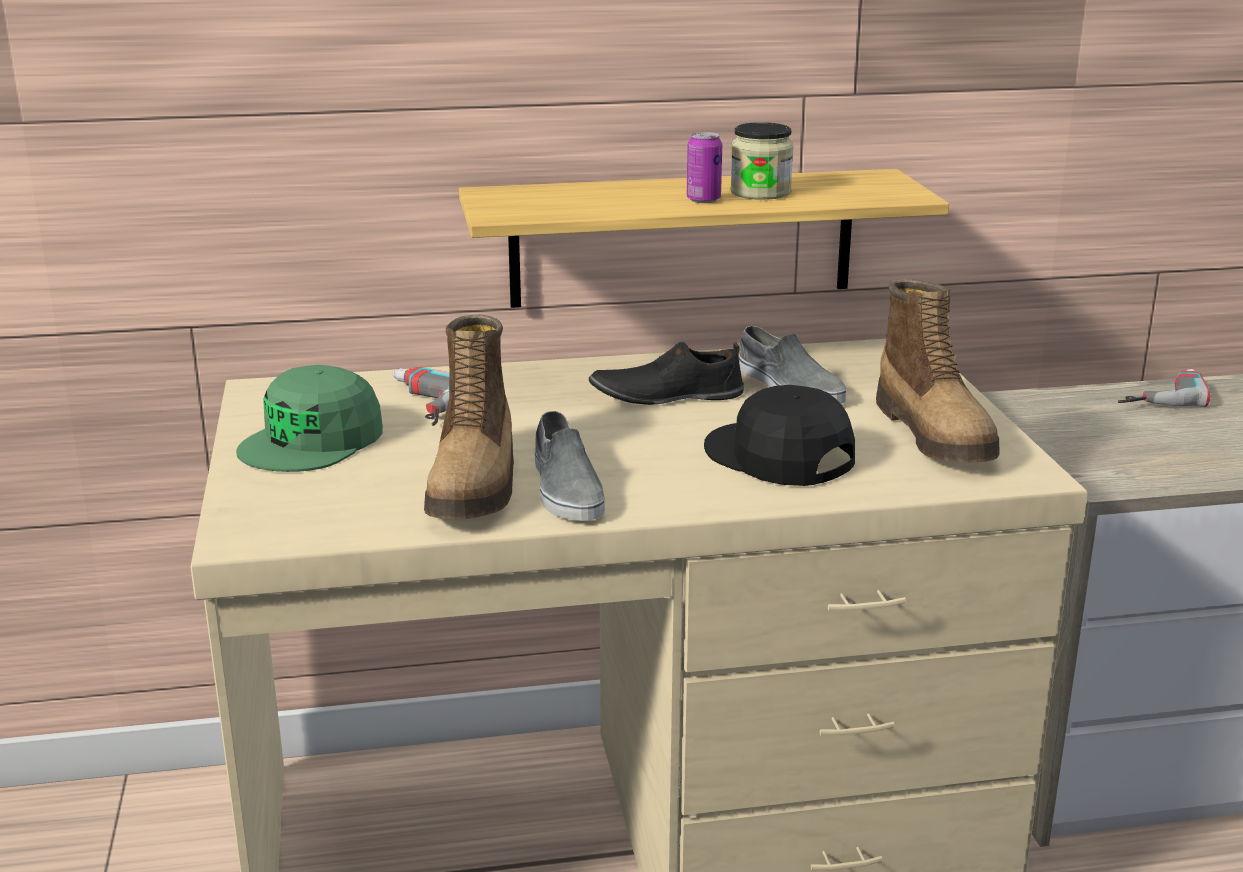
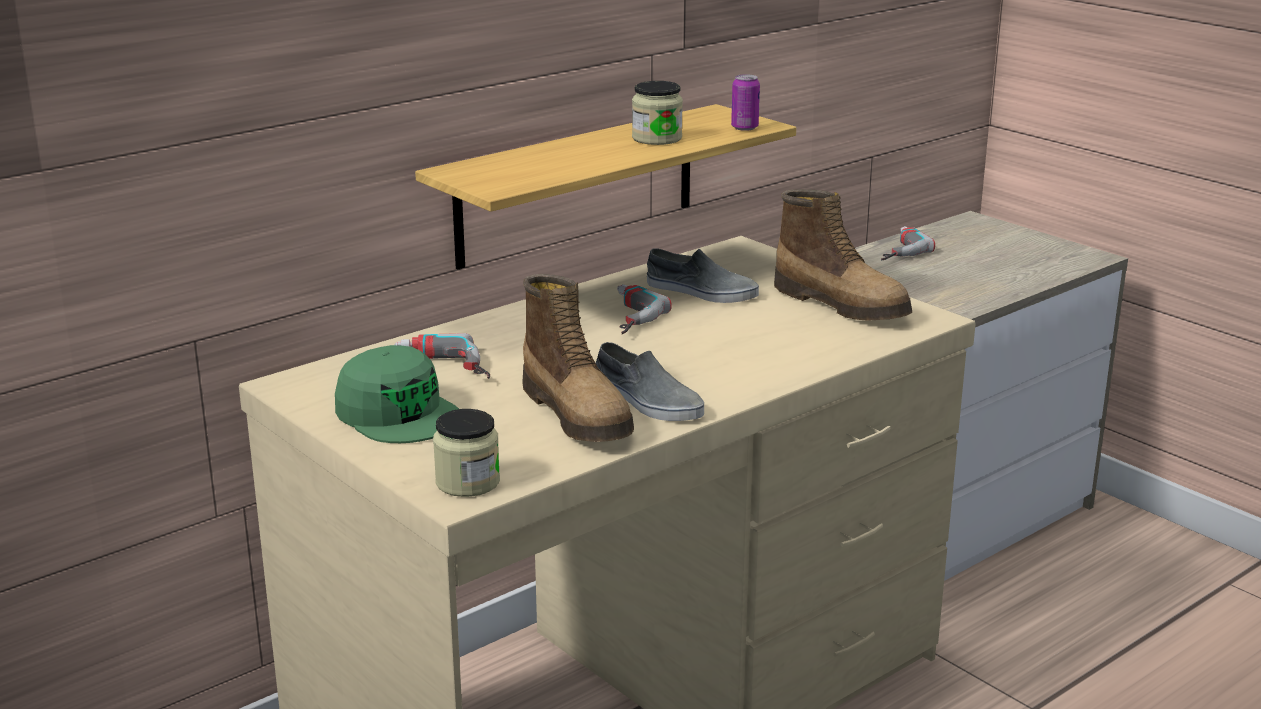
camera: 30 degrees left, 0 degrees up
(273, 525) = (467, 482): none -> jar
(313, 441) = (398, 413): green cap -> green cap turned 45 degrees counterclockwise
(666, 395) = (623, 317): black shoe -> power drill
(703, 200) = (627, 151): can -> can (744, 127)
(779, 456) = (760, 342): black cap -> none

